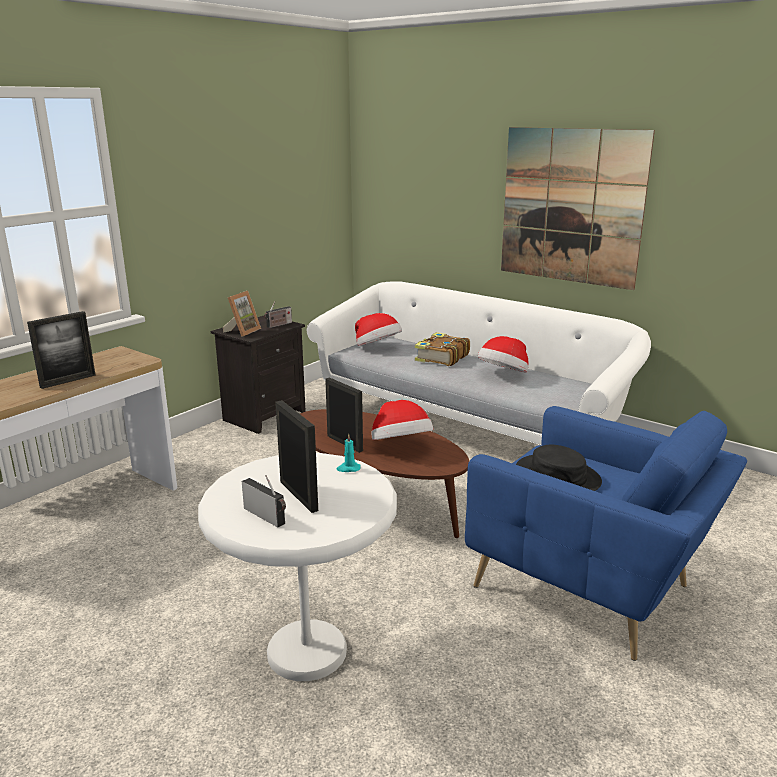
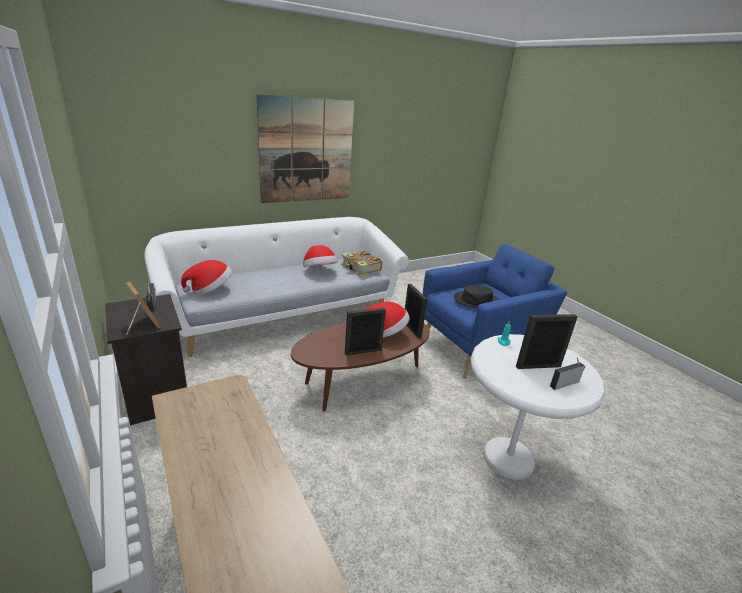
camera: 70 degrees left, 5 degrees up
(68, 381) = (250, 450): picture frame -> picture frame (412, 329)
(441, 358) = (266, 277): book -> book (361, 269)

